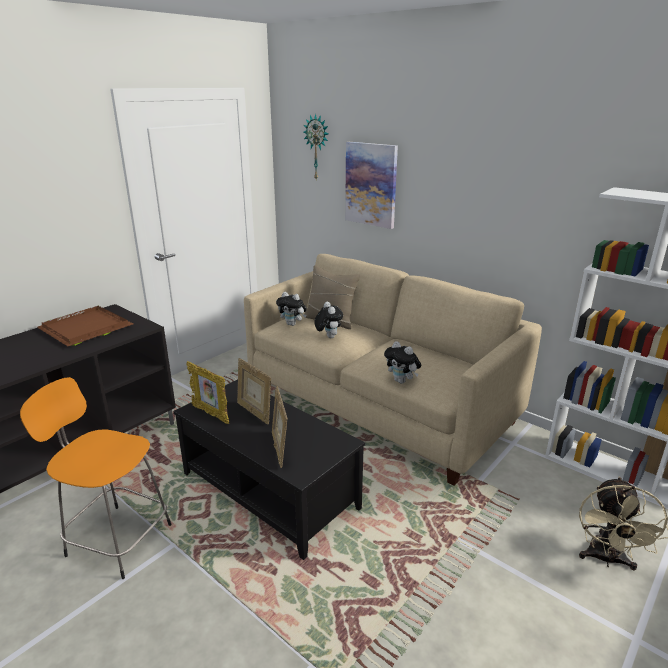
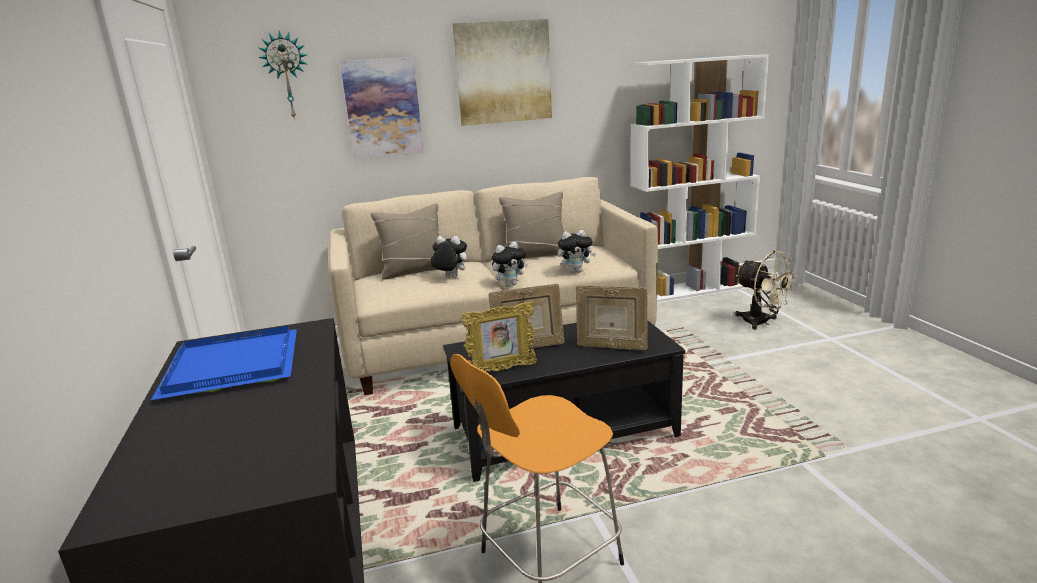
camera: 55 degrees left, 5 degrees down
(85, 329) = (235, 366): brown tray -> blue tray
(292, 324) = (388, 288): plush toy -> plush toy (510, 284)
(418, 351) = (536, 255): none -> beige pillow
(470, 172) = (503, 72): none -> picture

